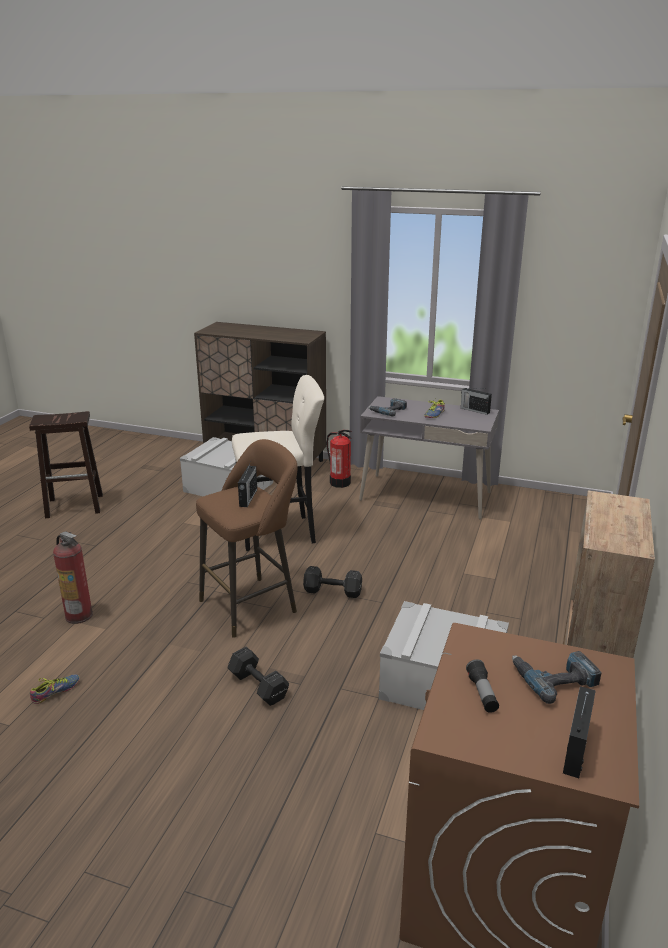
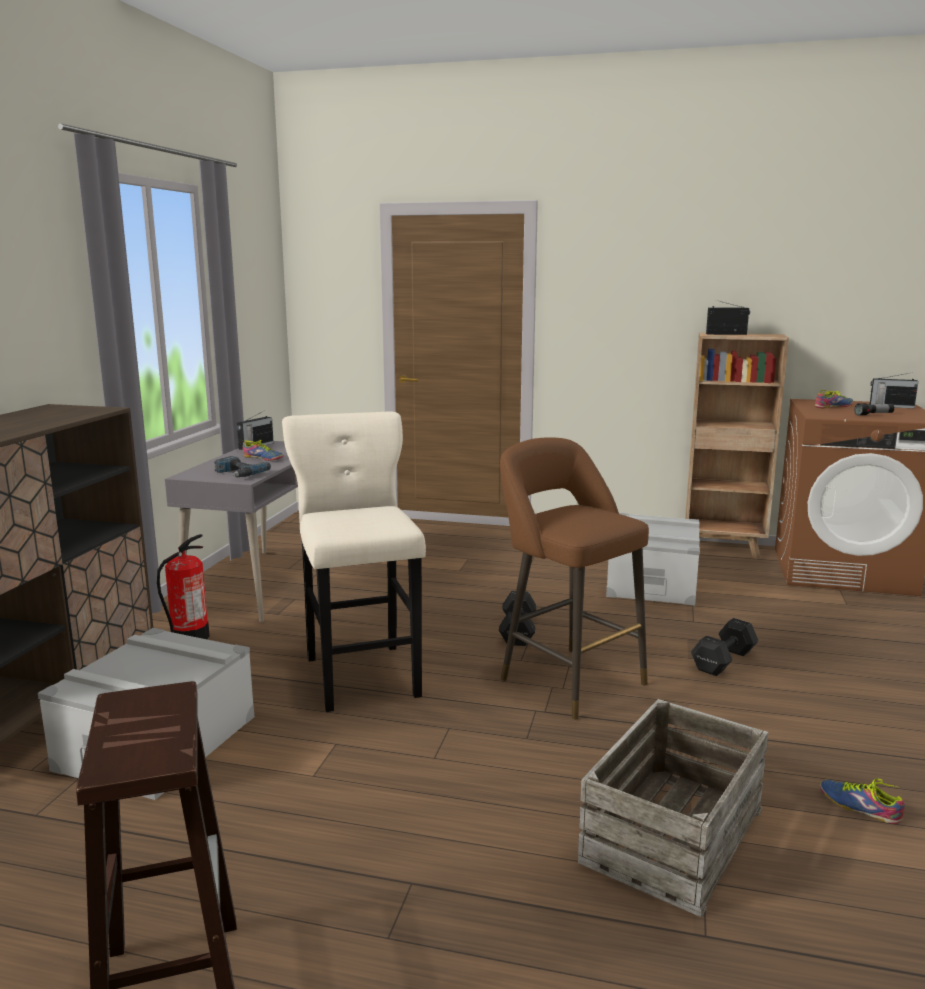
camera: 95 degrees left, 10 degrees down
(79, 615) = (671, 834): fire extinguisher -> crate
(248, 498) = (574, 513): radio -> radio (727, 334)
(554, 678) = (834, 406): power drill -> shoe

